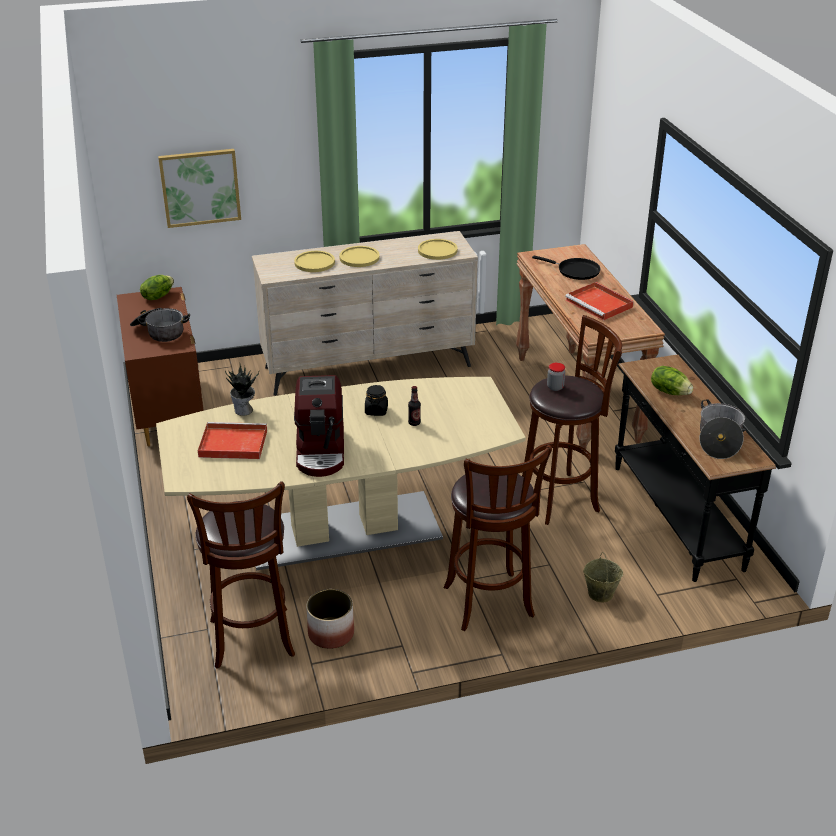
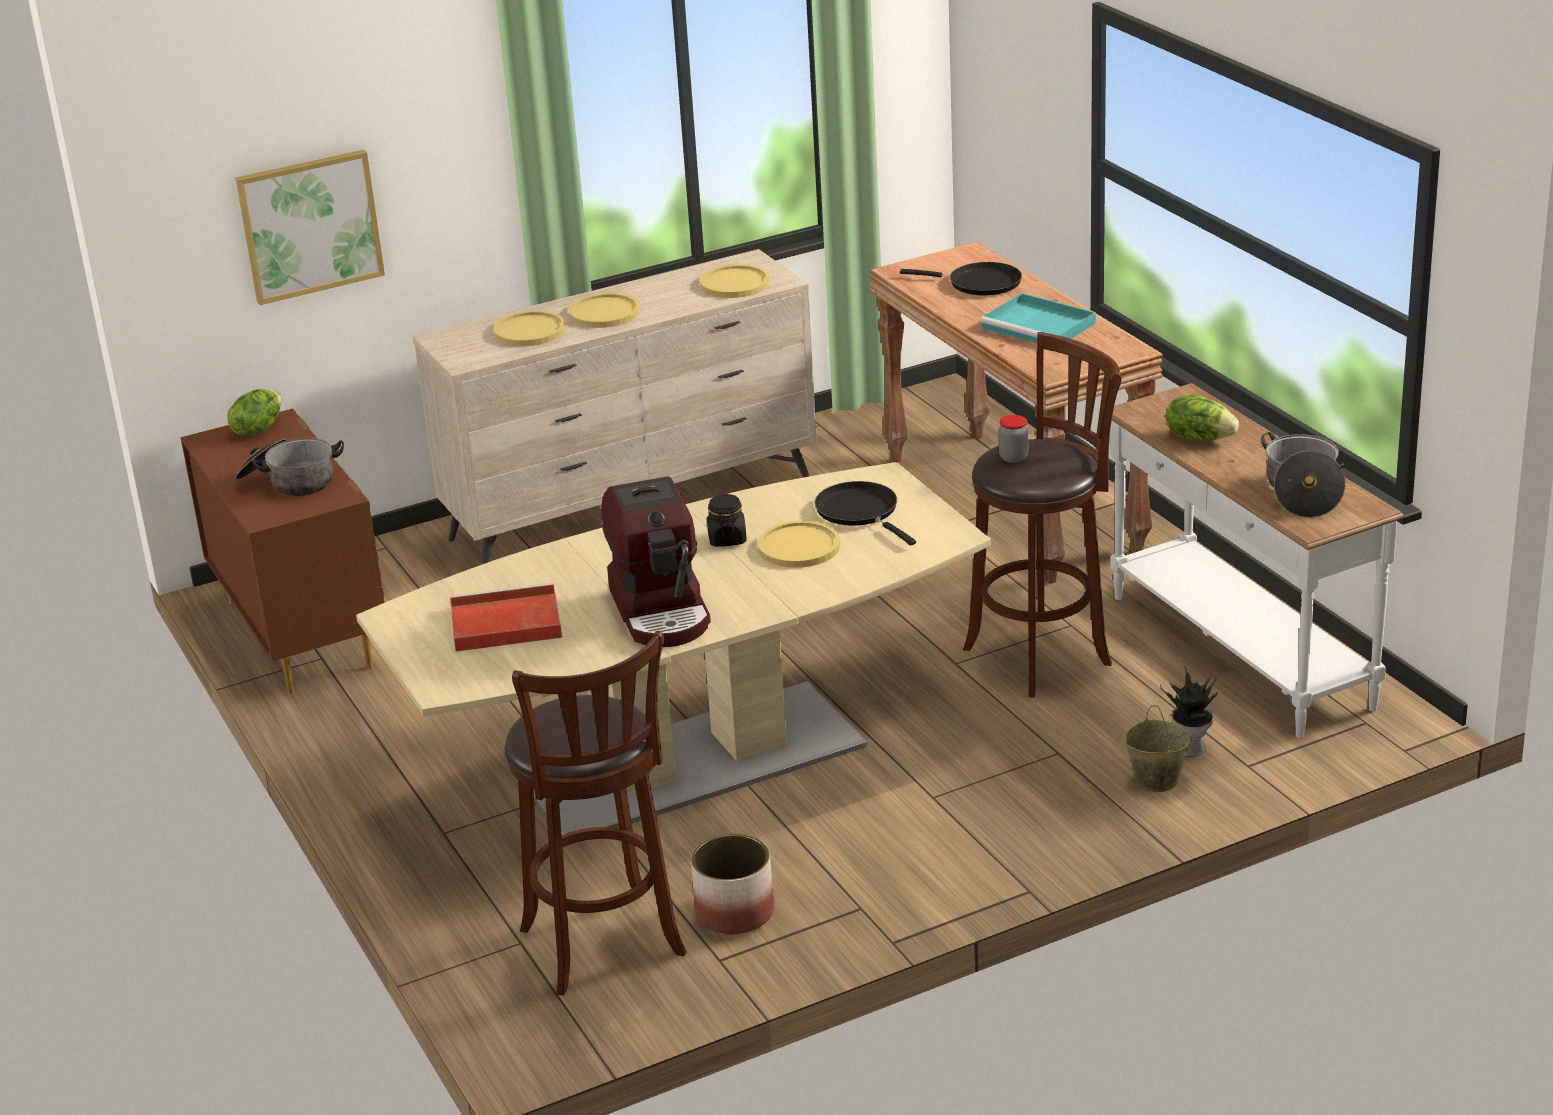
camera: 10 degrees left, 5 degrees down
(244, 410) = (501, 573): potted plant -> potted plant (1191, 748)
(414, 423) = (799, 547): bottle -> yellow plate
(457, 406) = (860, 512): none -> black frying pan
(490, 605) = (983, 826): brown stool -> none
(600, 304) = (1040, 326): red tray -> turquoise tray
(675, 517) = (1237, 652): black console table -> white console table

